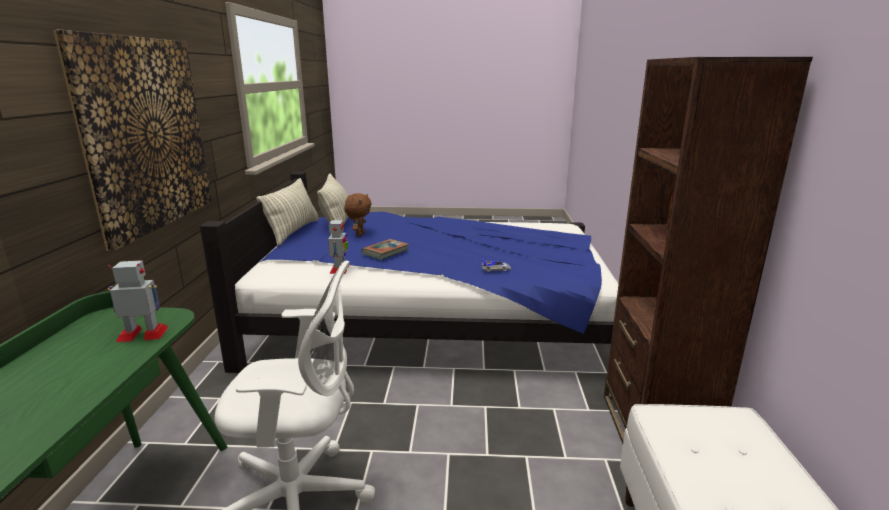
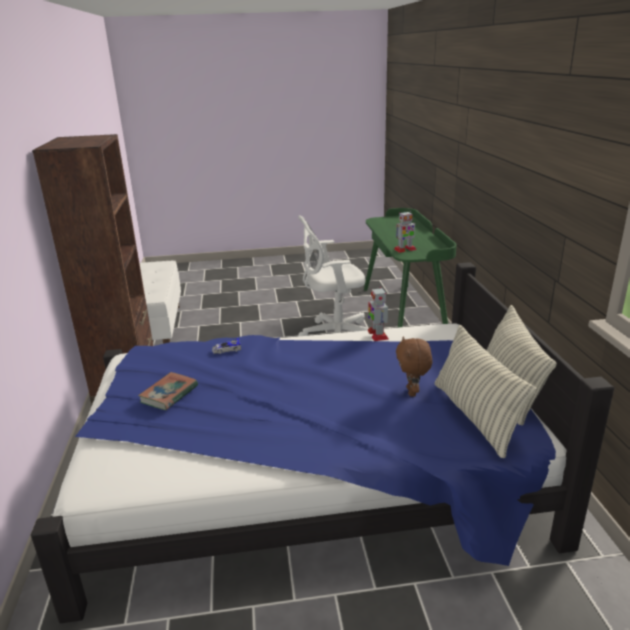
camera: 170 degrees right, 5 degrees up
(146, 135) = (507, 187): picture -> none
(385, 252) = (349, 358): book -> book (169, 394)

